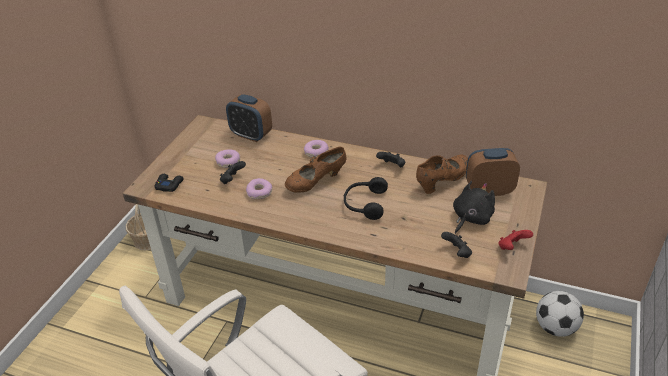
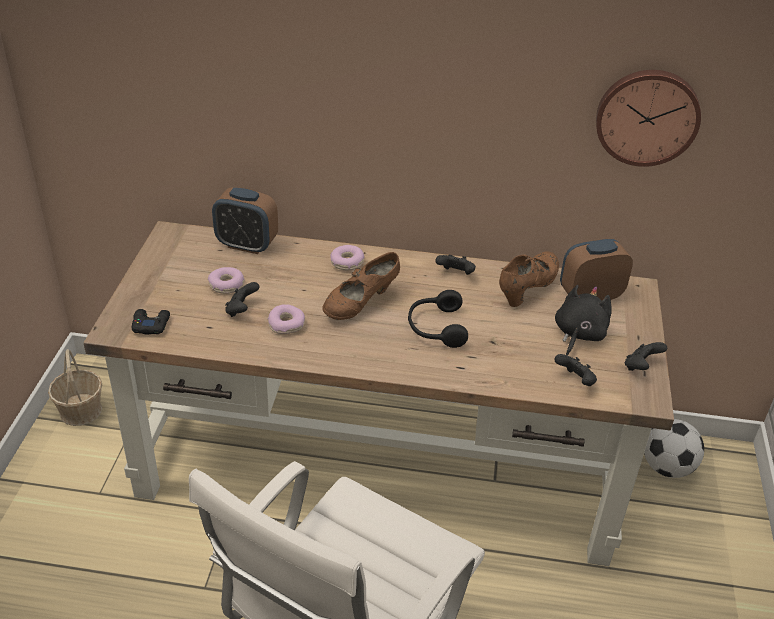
camera: 15 degrees left, 0 degrees up
(512, 247) = (641, 367): red game controller -> black game controller
(534, 55) = (647, 116): none -> wall clock

